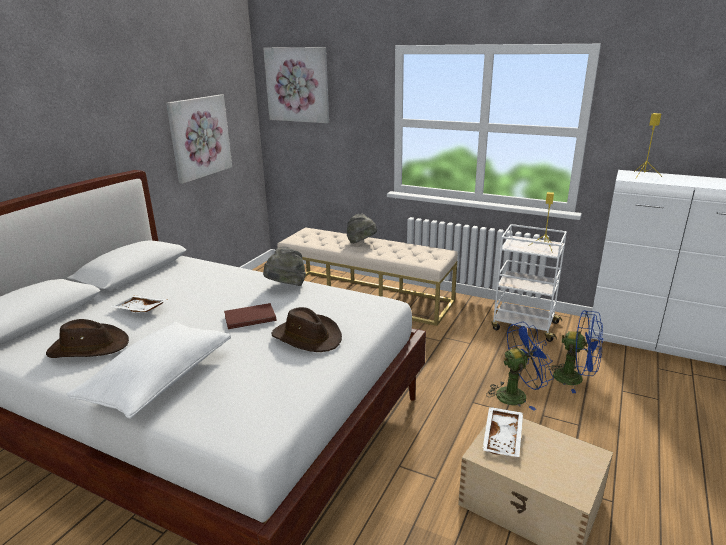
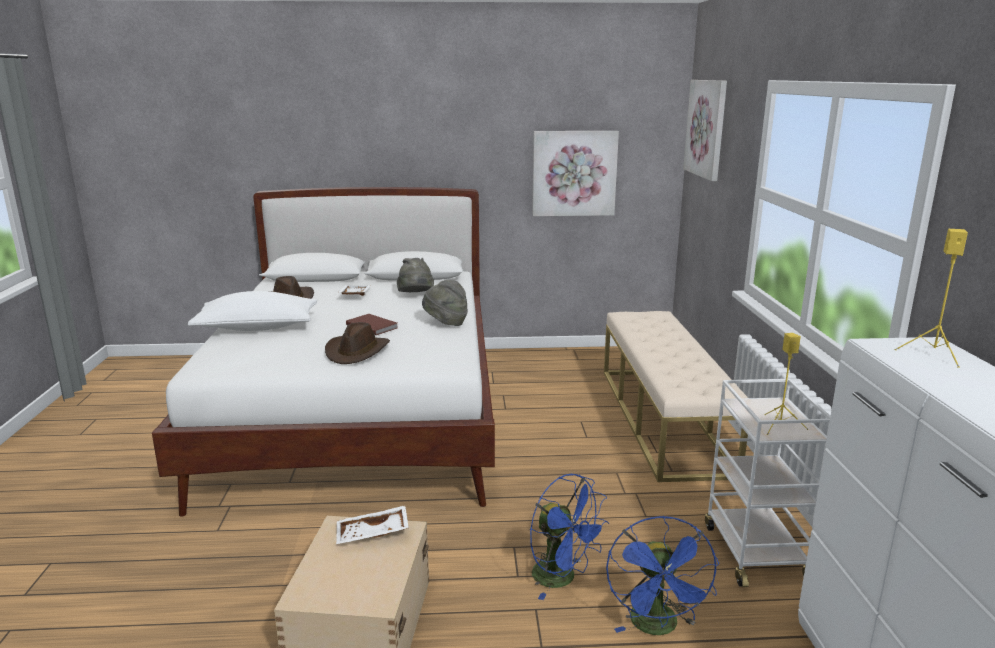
camera: 60 degrees right, 5 degrees down
(361, 242) = (671, 343): grey hat -> grey hat (416, 296)

